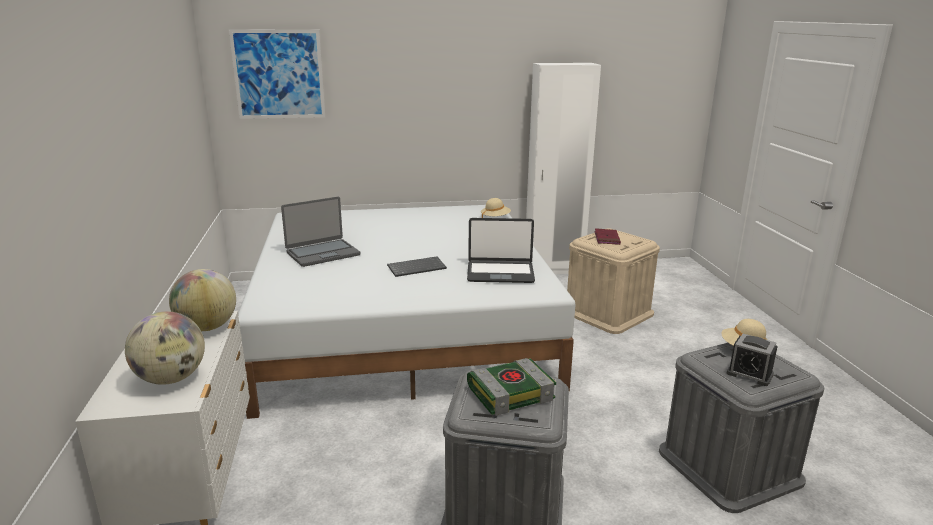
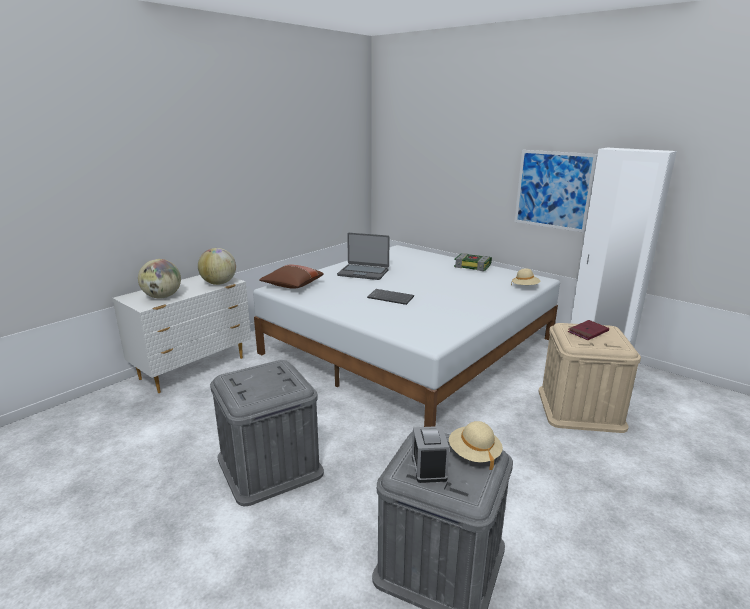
camera: 50 degrees right, 0 degrees up
(278, 74) = (410, 145): picture -> picture (553, 190)
(278, 297) = (292, 286): none -> brown pillow
(500, 273) = (431, 320): laptop -> none
(511, 392) = (268, 380): book -> book (473, 266)

